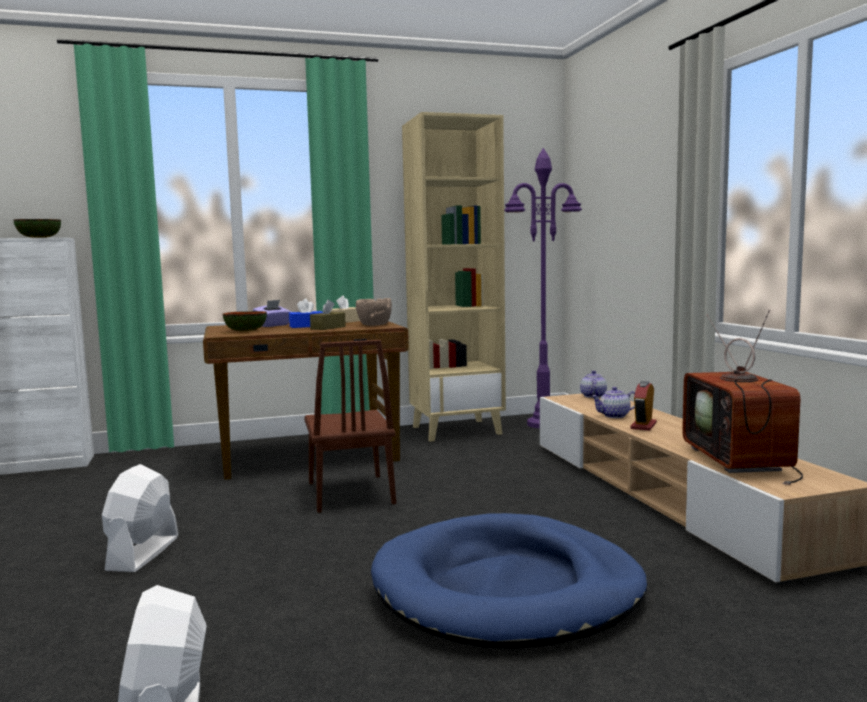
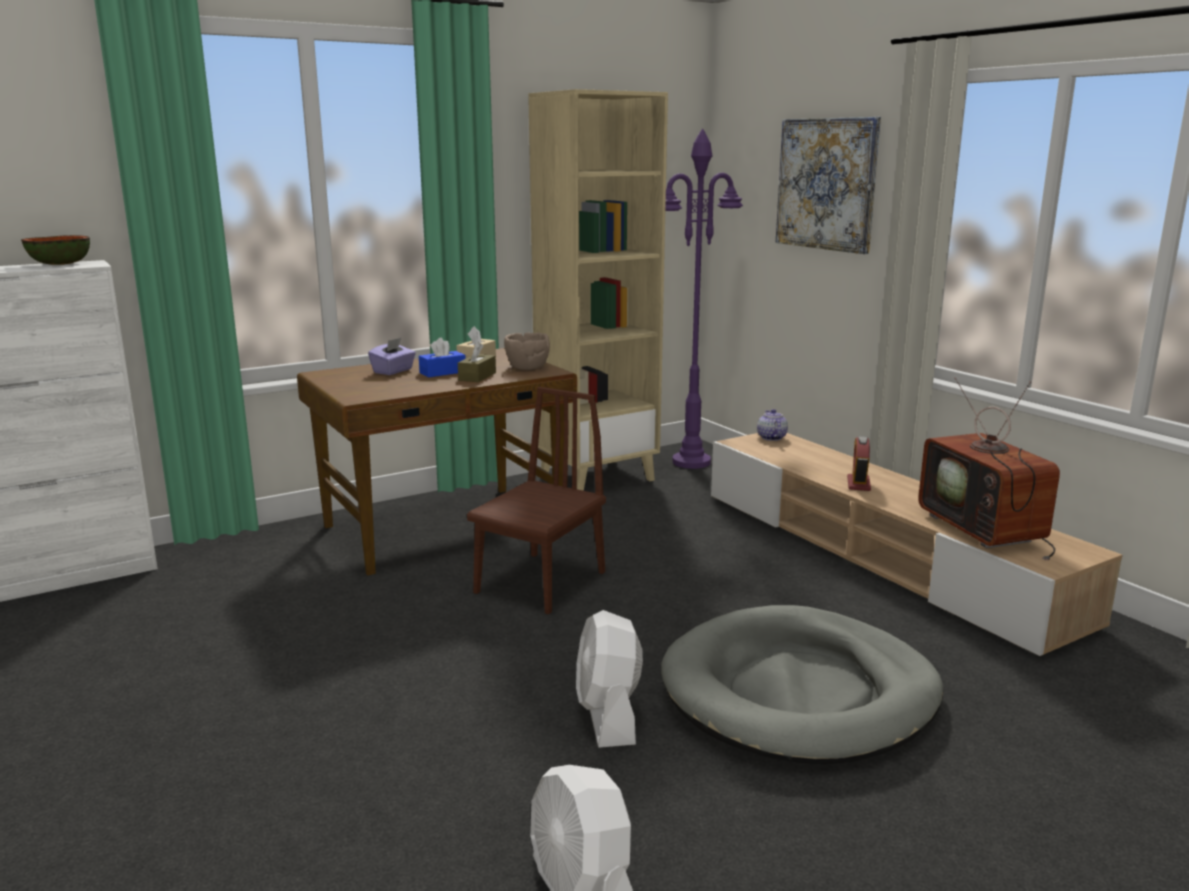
camera: 15 degrees left, 10 degrees up
(143, 553) = (362, 694): white fan -> white fan (608, 715)
(246, 331) = (377, 386): bowl -> none
(350, 493) = (540, 582): brown chair -> brown chair turned 120 degrees counterclockwise
(507, 589) = (799, 692): blue dog bed -> grey dog bed
(614, 416) = (817, 469): teapot -> none
(638, 180) = (827, 184): none -> picture

